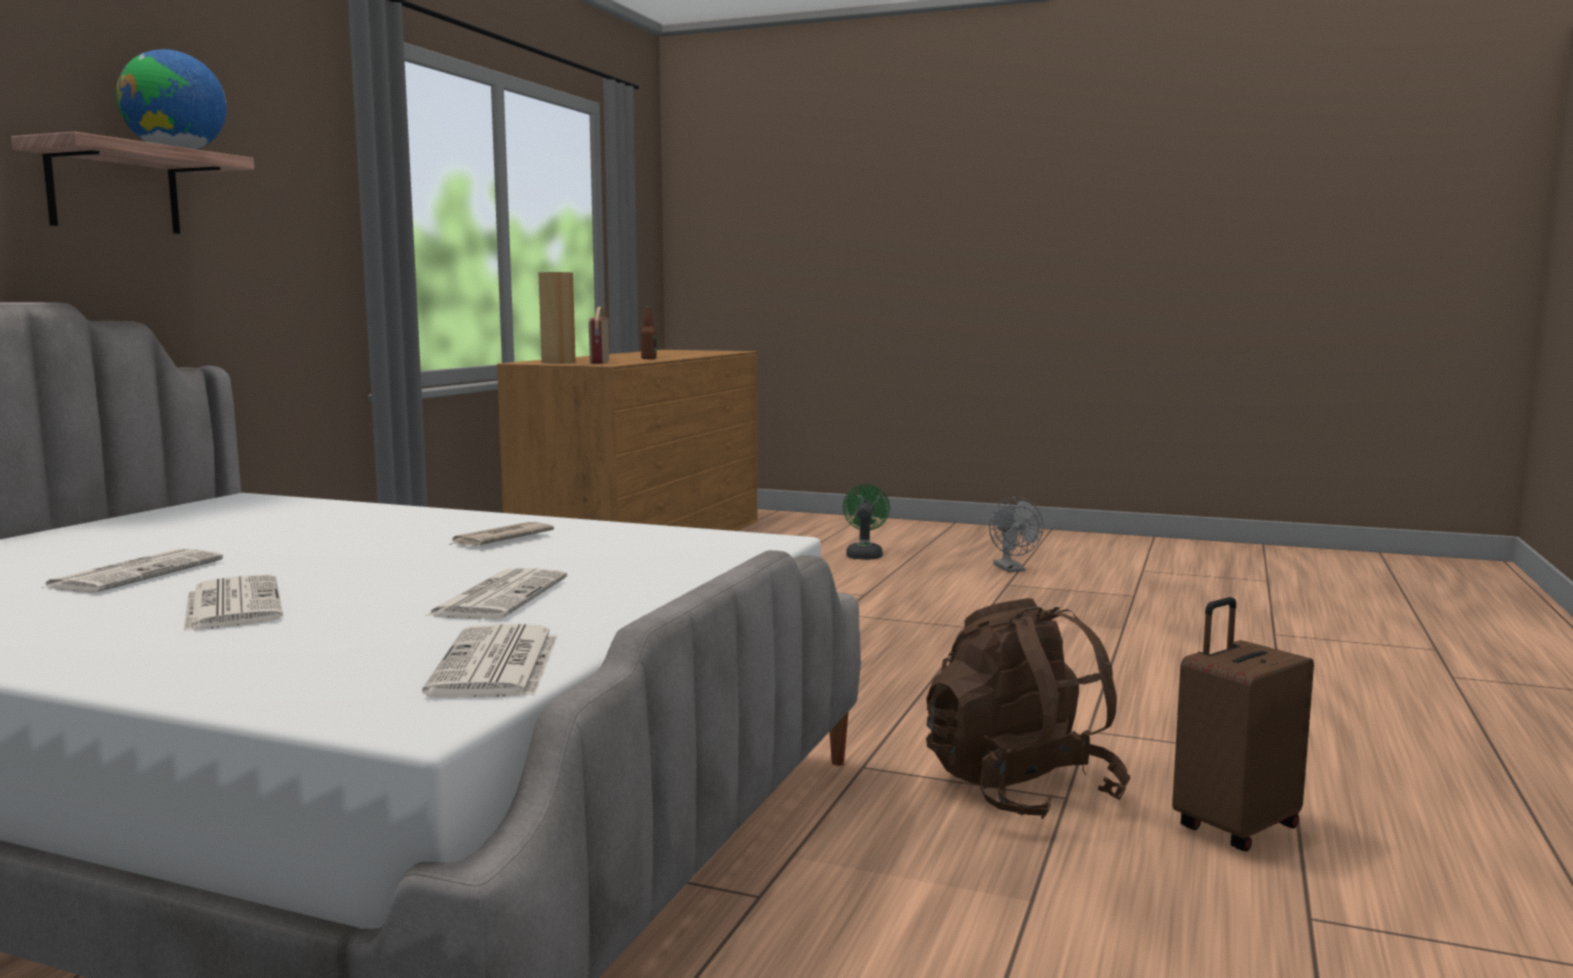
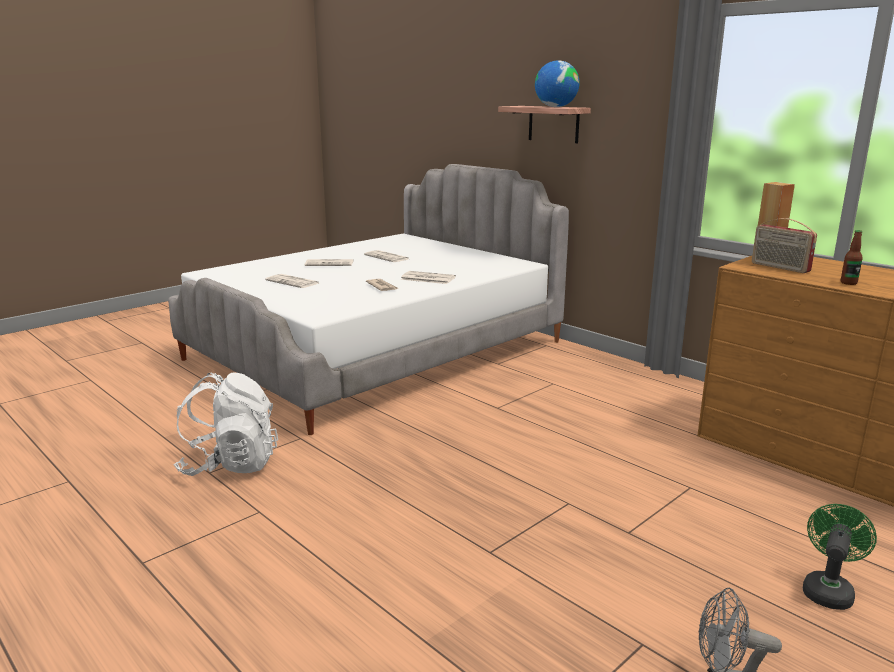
camera: 115 degrees right, 10 degrees up
(497, 665) = (226, 278): newspaper -> newspaper (427, 278)
(599, 362) = (779, 267): radio -> radio turned 150 degrees counterclockwise
(864, 555) = (828, 590): green fan -> green fan turned 90 degrees counterclockwise
(1021, 790) = (230, 465): brown backpack -> white backpack
(1233, 827) = (128, 500): brown suitcase -> none

